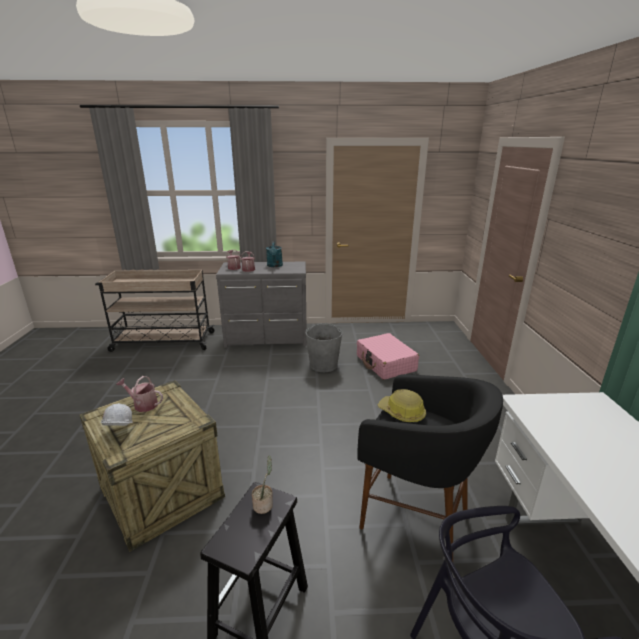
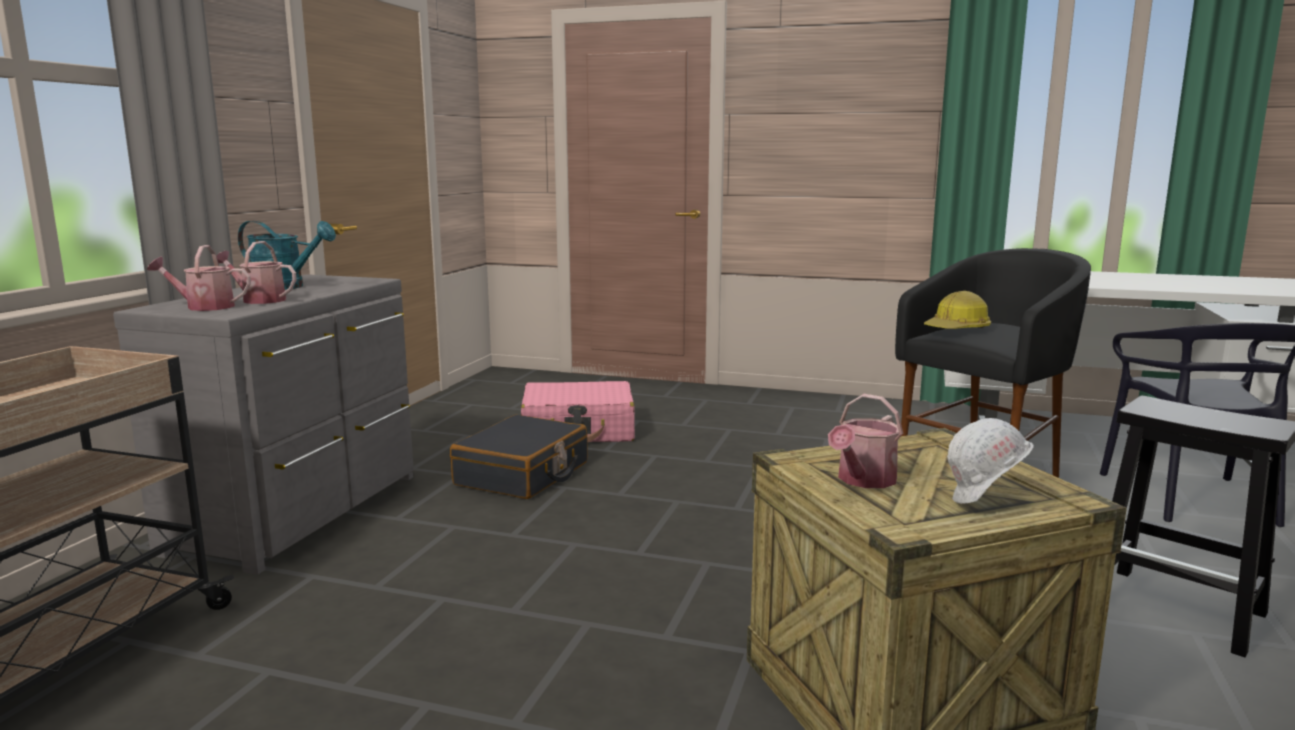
camera: 70 degrees left, 10 degrees down
(264, 504) = (1167, 408): potted plant -> none
(323, 365) = (523, 474): grey bucket -> black suitcase

